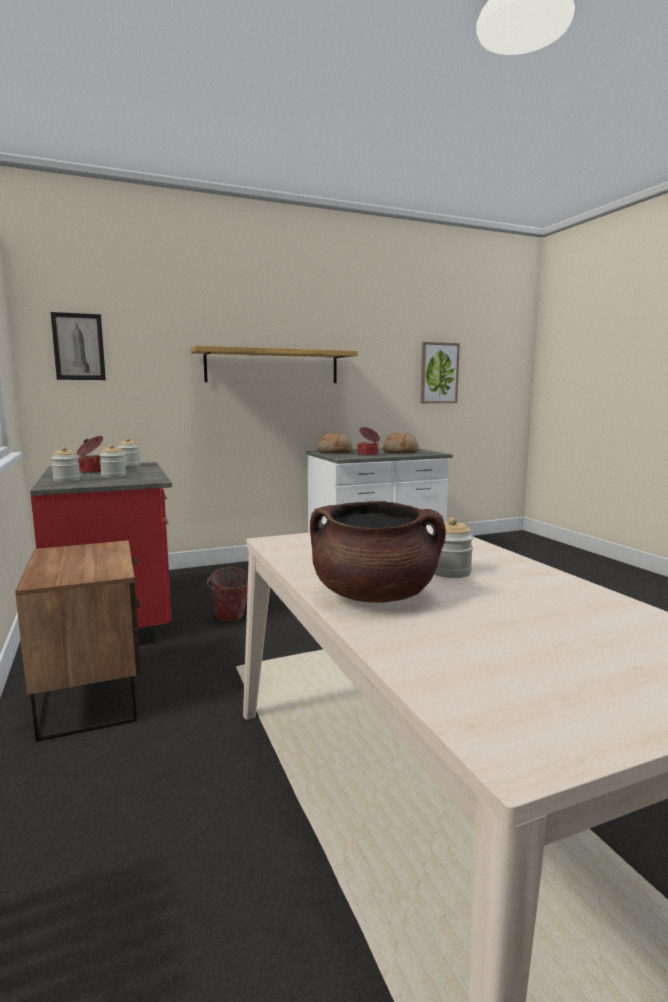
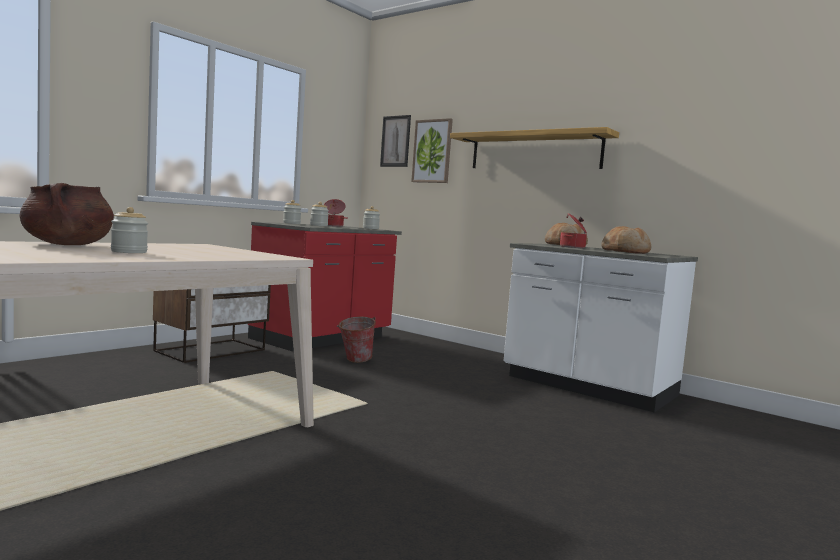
camera: 60 degrees right, 5 degrees down
(439, 373) = (767, 153): picture -> picture (432, 151)

